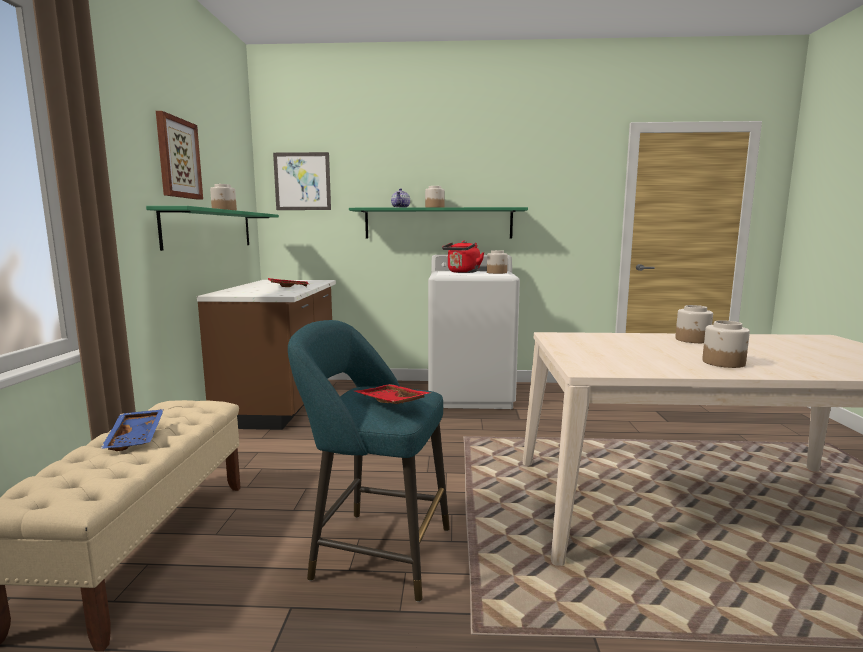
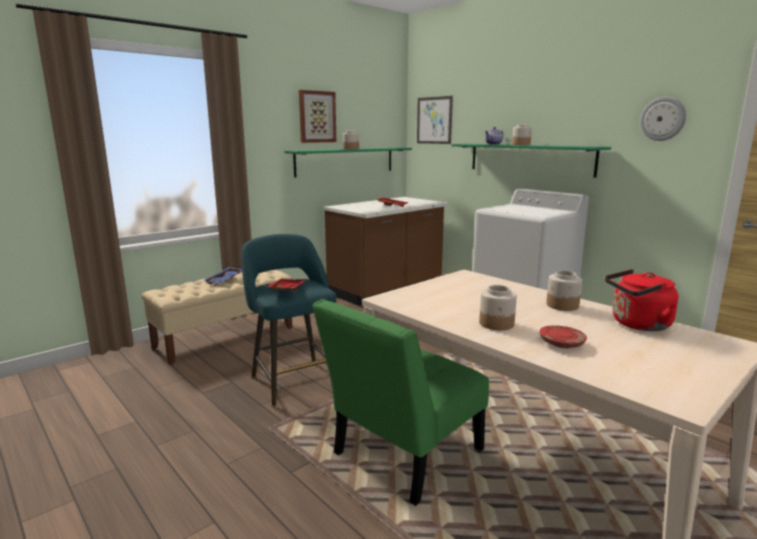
camera: 45 degrees right, 5 degrees up
(462, 272) = (521, 208): red kettle -> red kettle (637, 325)
(497, 273) = (549, 212): jar -> none
(567, 183) = (663, 119): none -> wall clock
(640, 565) = (402, 455): none -> green chair
(797, 363) = (561, 343): none -> red plate

